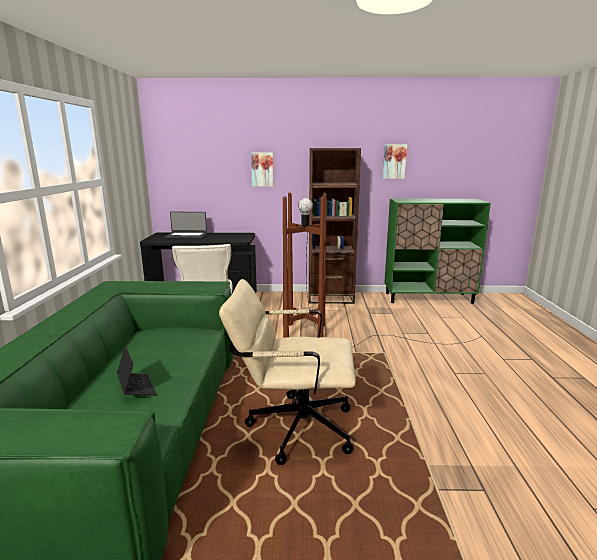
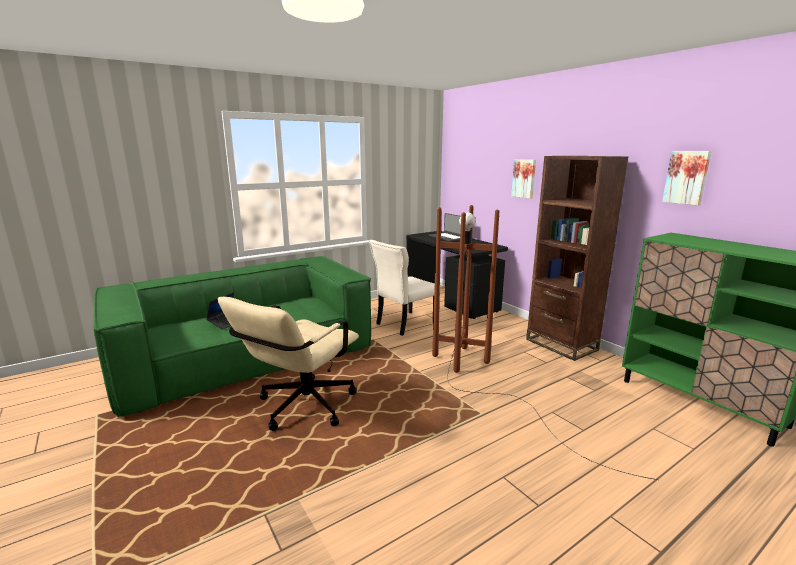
camera: 55 degrees right, 0 degrees up
(292, 427) = (300, 409): beige office chair -> beige office chair turned 120 degrees counterclockwise

